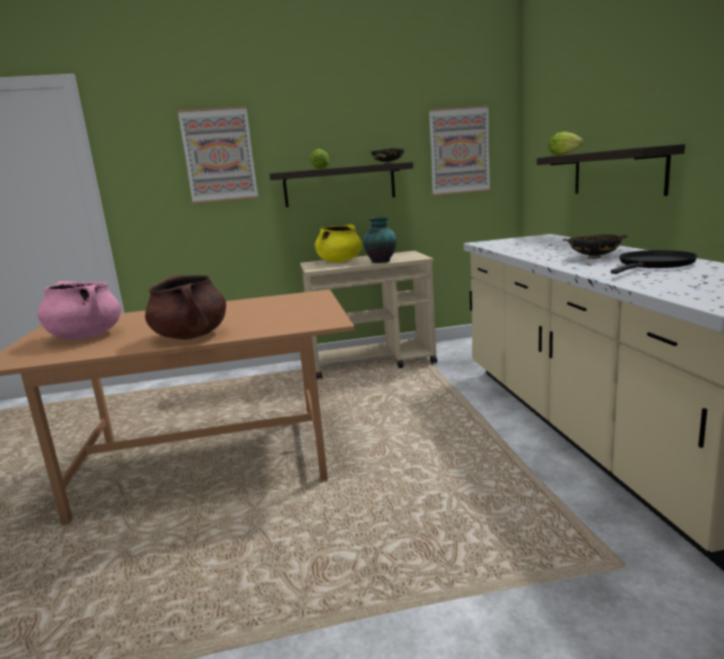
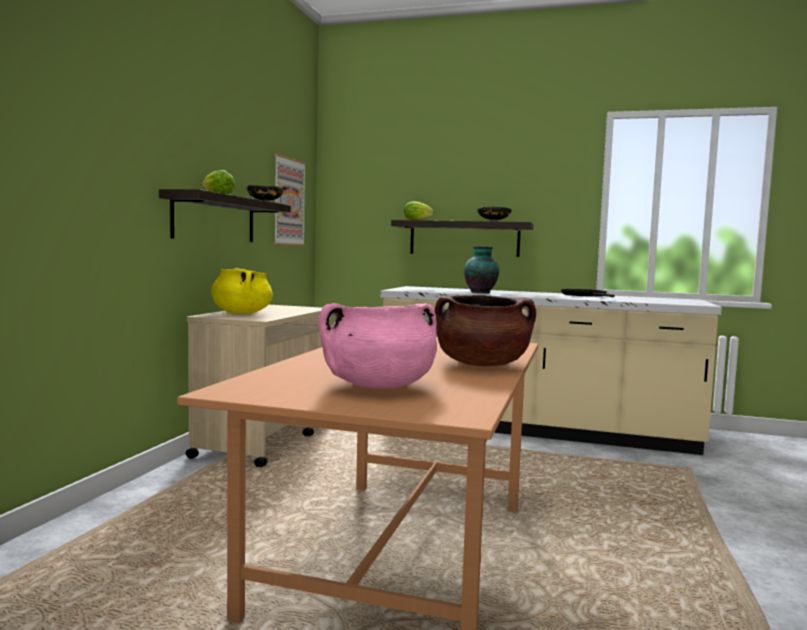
camera: 65 degrees left, 10 degrees down
(219, 155) = (110, 147): picture -> none
(382, 261) = (297, 311): vase -> vase (481, 292)
(594, 257) = (536, 294): black bowl -> black bowl (493, 222)

